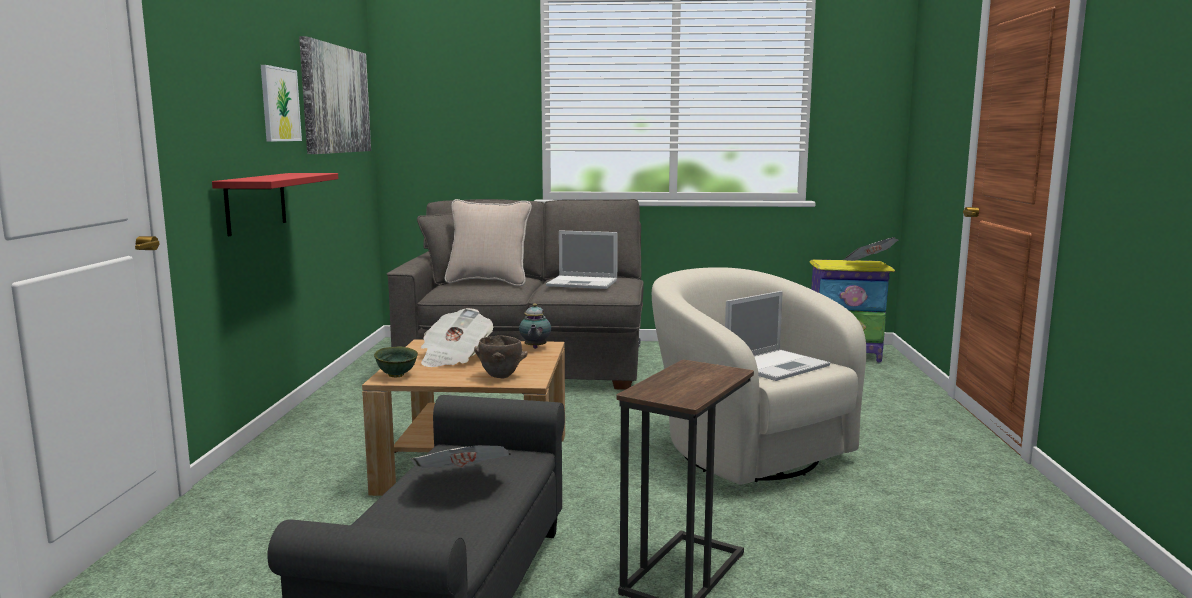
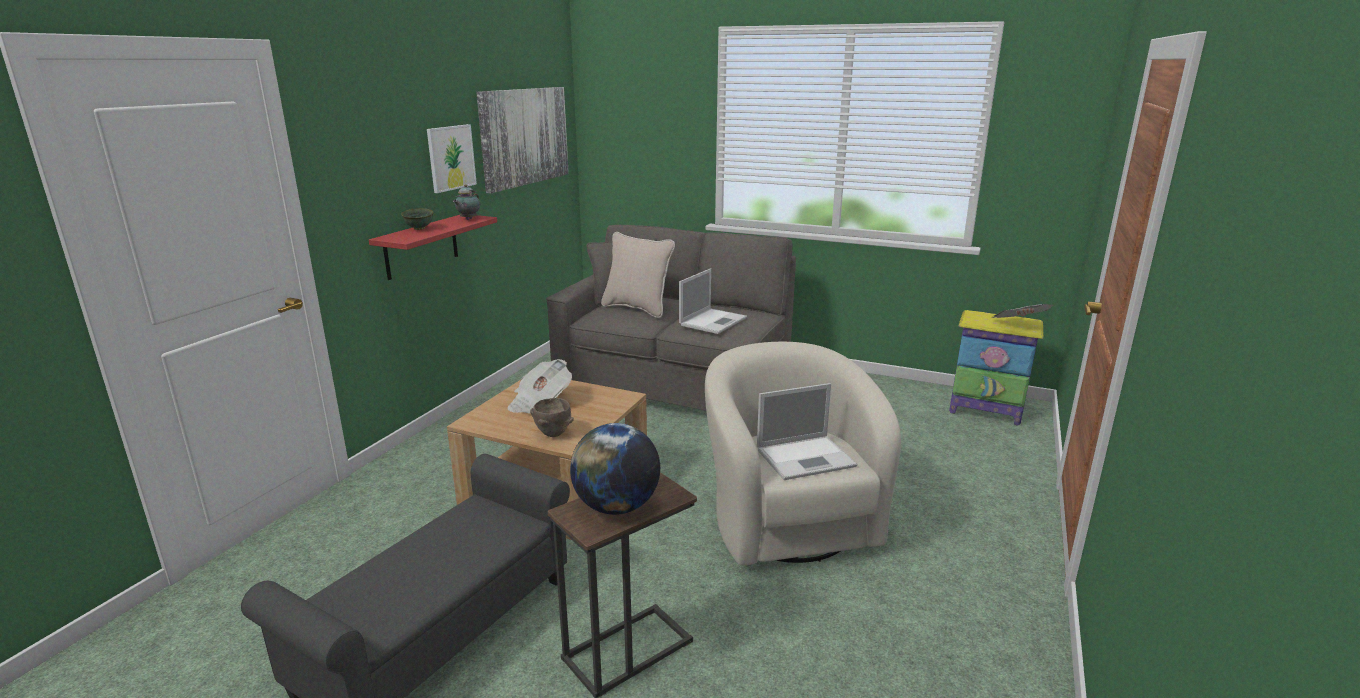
camera: 20 degrees right, 10 degrees up
(397, 375) = (479, 419): green bowl -> green bowl (420, 229)
(461, 484) = (452, 546): newspaper -> none
(534, 348) = (613, 399): teapot -> teapot (468, 219)
(583, 283) = (713, 321): laptop -> laptop turned 90 degrees counterclockwise
(685, 384) = (616, 507): none -> globe

